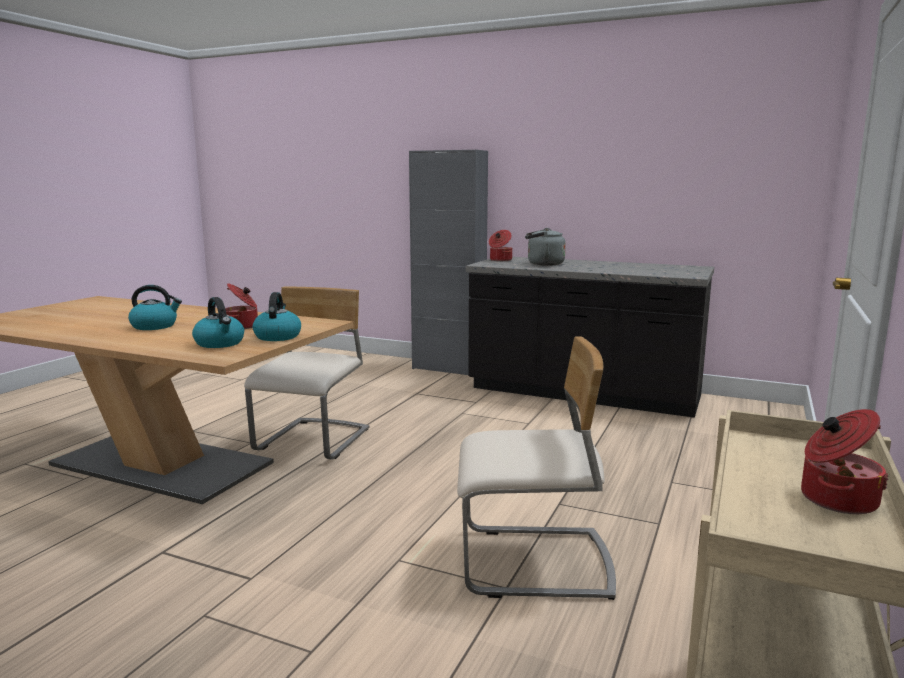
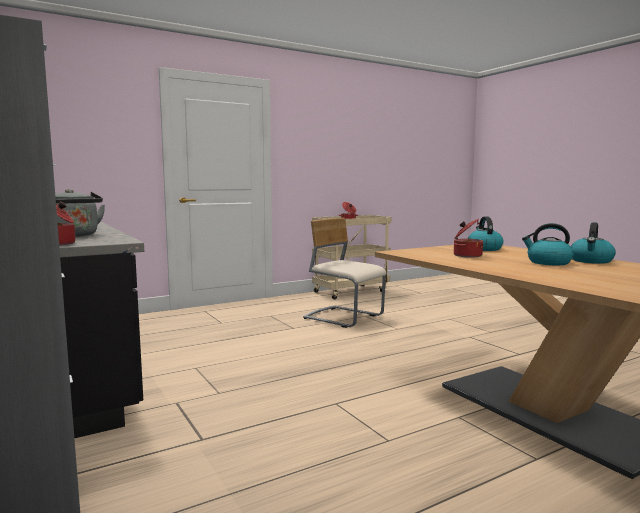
camera: 145 degrees left, 5 degrees down
(277, 336) = (442, 248): kettle -> kettle (591, 261)
(314, 441) = (394, 400): beige chair -> none

